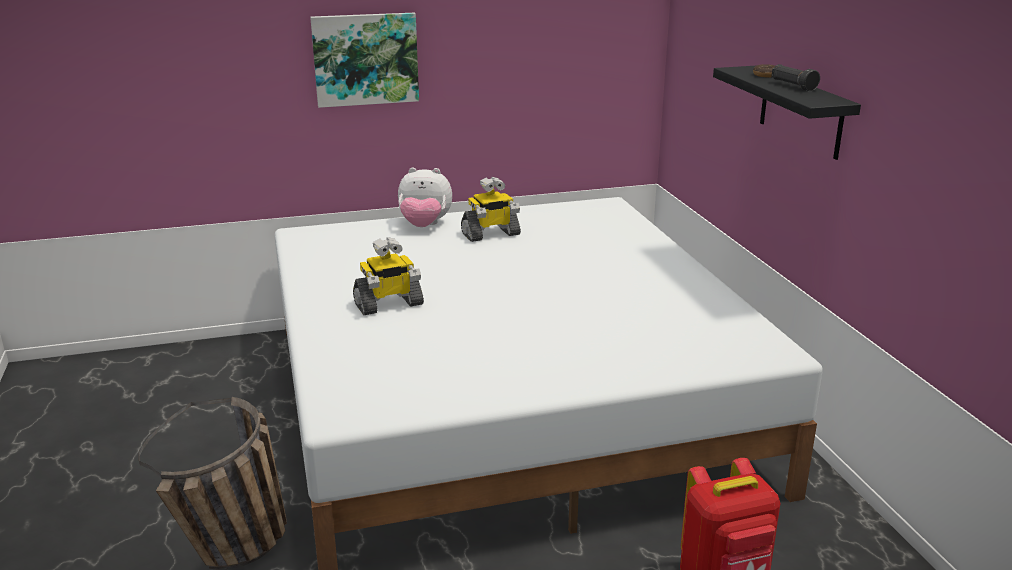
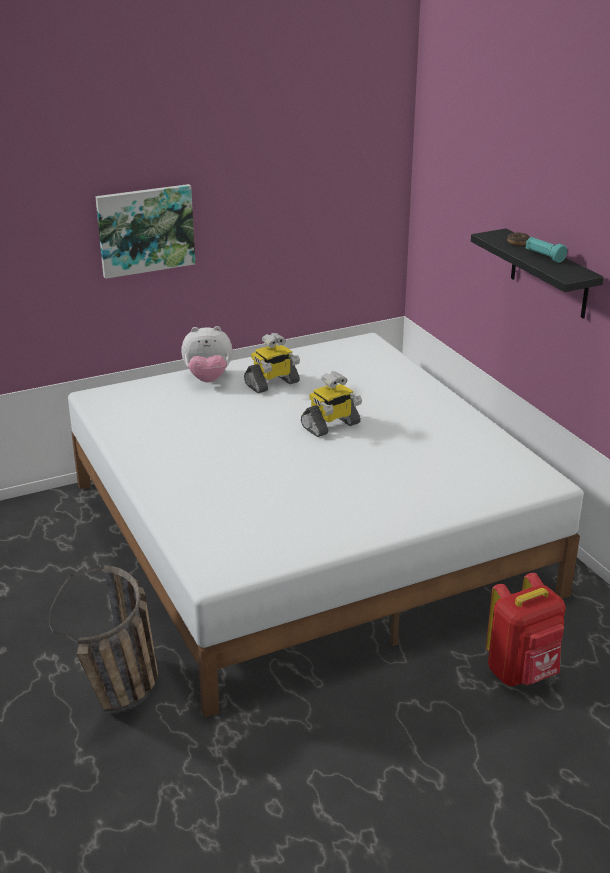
camera: 10 degrees left, 5 degrees up
(388, 304) = (210, 466): toy robot -> toy robot (331, 426)
(793, 86) = (544, 256): black flashlight -> turquoise flashlight

